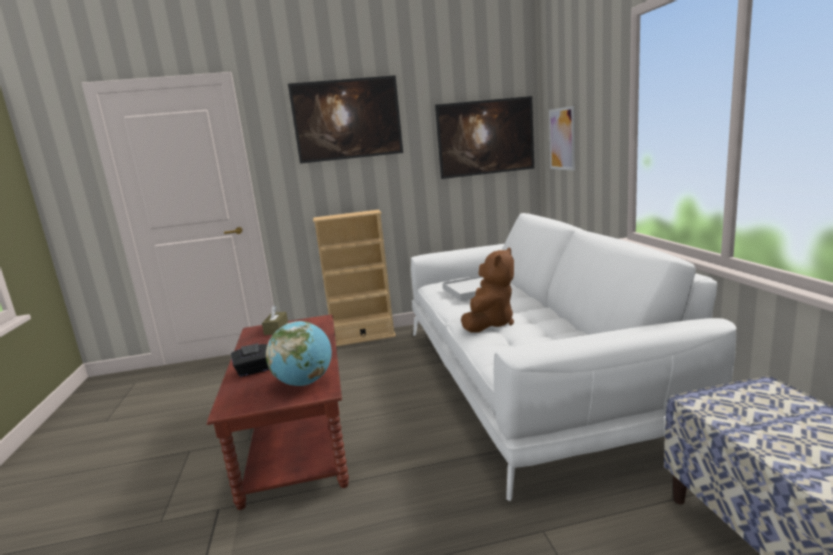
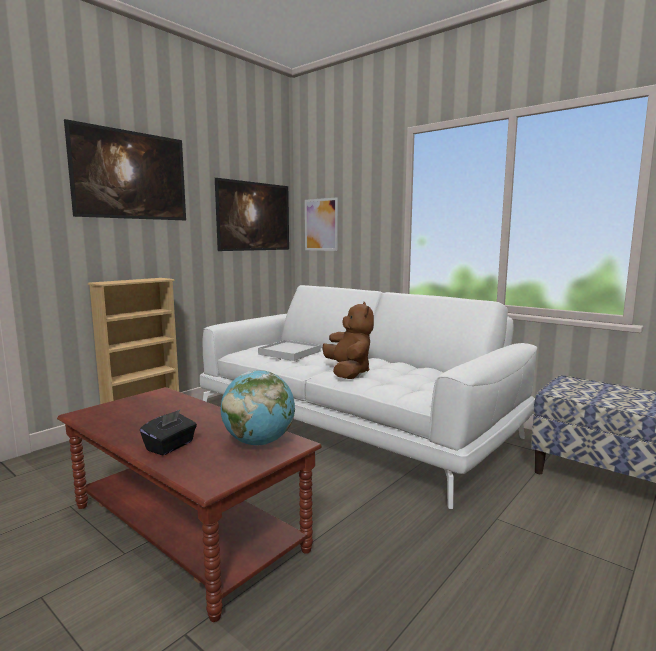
camera: 40 degrees left, 5 degrees down
(276, 329) = (117, 408): brown tissue box -> none

